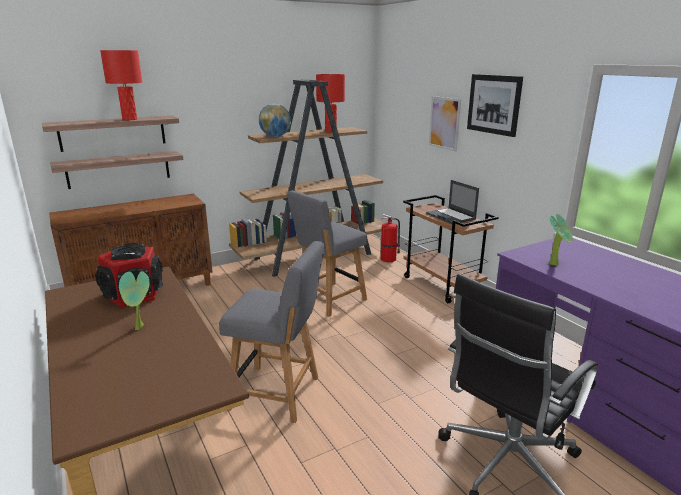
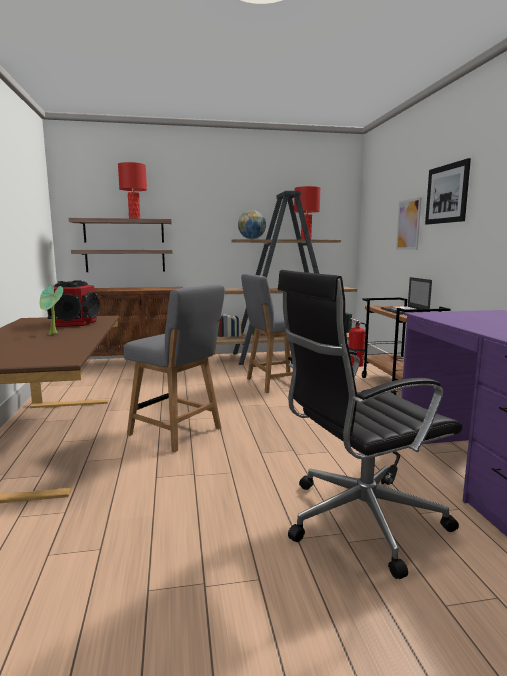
camera: 20 degrees right, 10 degrees down
(555, 264) = (460, 319): potted plant -> none

